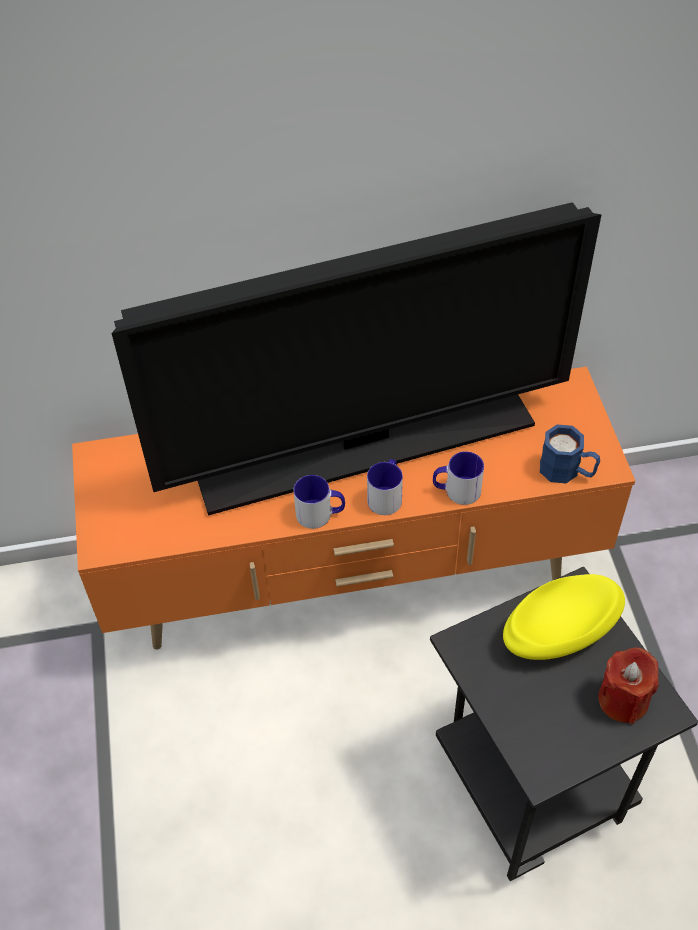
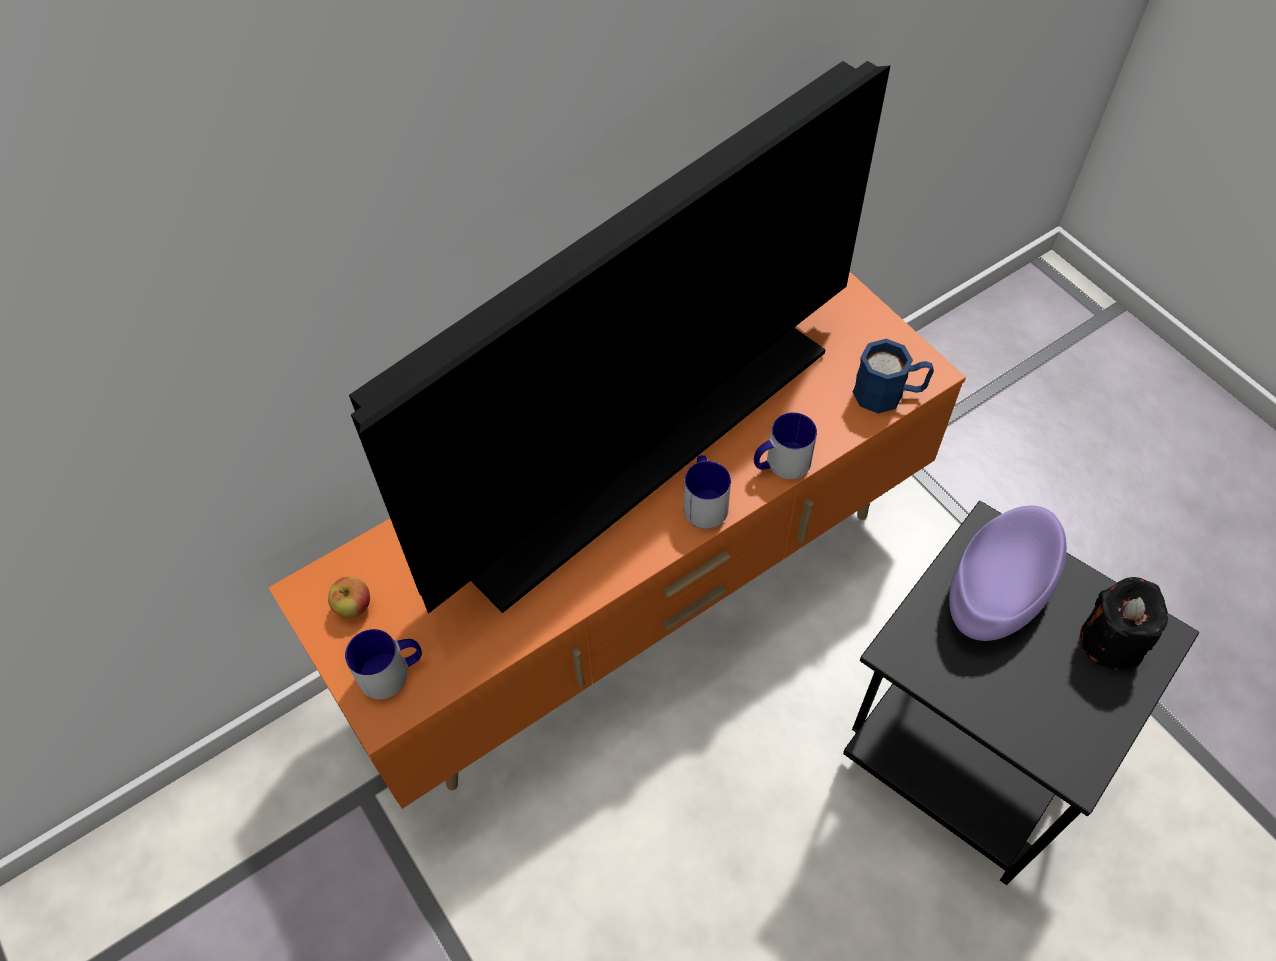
camera: 25 degrees left, 5 degrees up
(117, 475) = (353, 606): none -> apple
(320, 514) = (639, 556): mug -> mug (392, 672)
(560, 631) = (999, 588): yellow bowl -> purple bowl
(623, 699) = (1110, 641): red candle -> black candle

